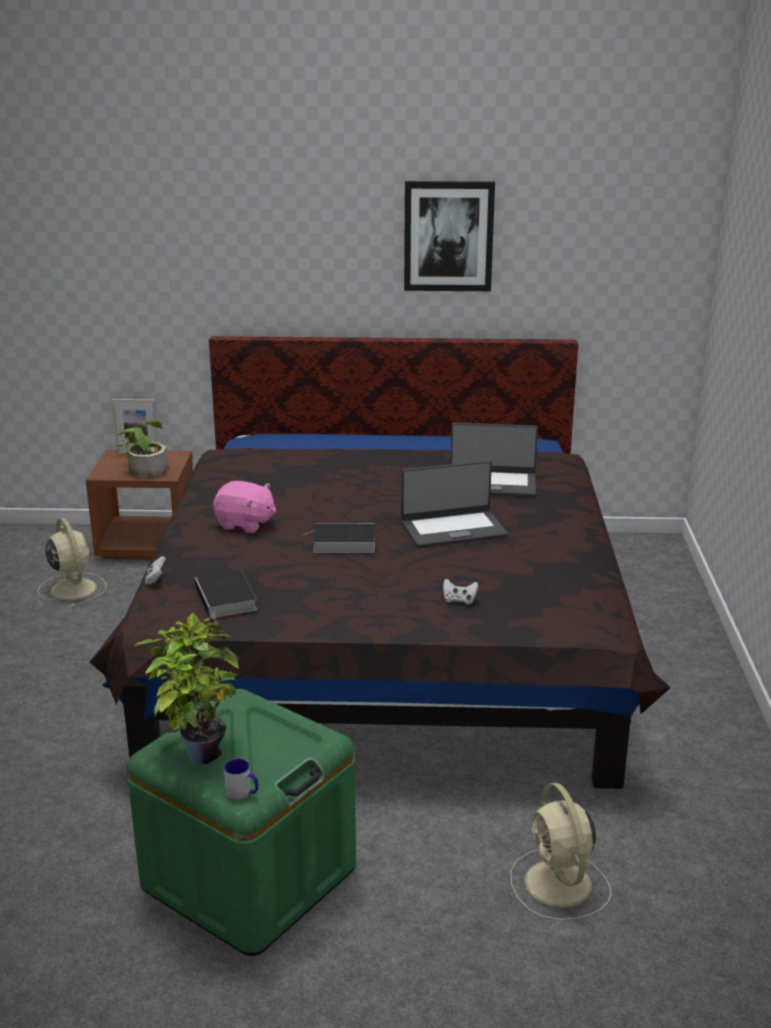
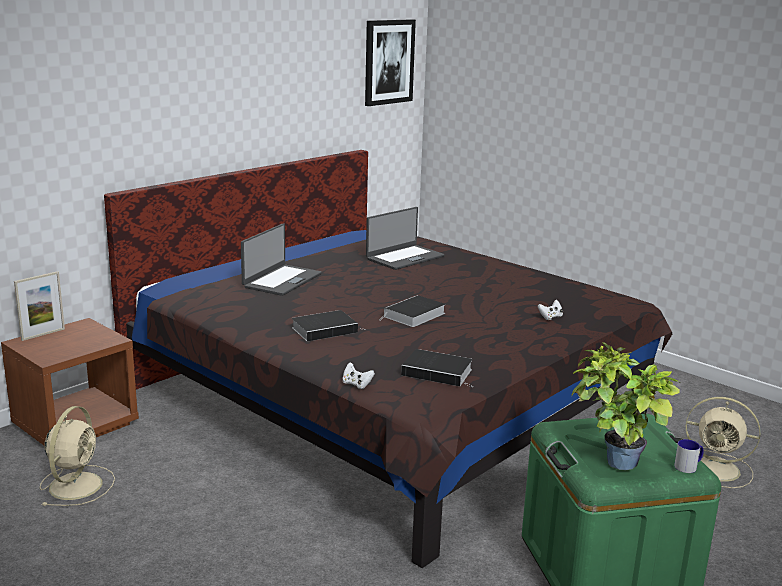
camera: 50 degrees left, 5 degrees down
(72, 588) = (77, 484): beige fan -> beige fan turned 90 degrees clockwise
(145, 469) = (81, 342): potted plant -> none
(245, 524) = (326, 329): pink plush toy -> book
(448, 236) = (280, 75): picture -> picture (388, 62)
(453, 529) = (450, 286): laptop -> laptop (281, 280)

